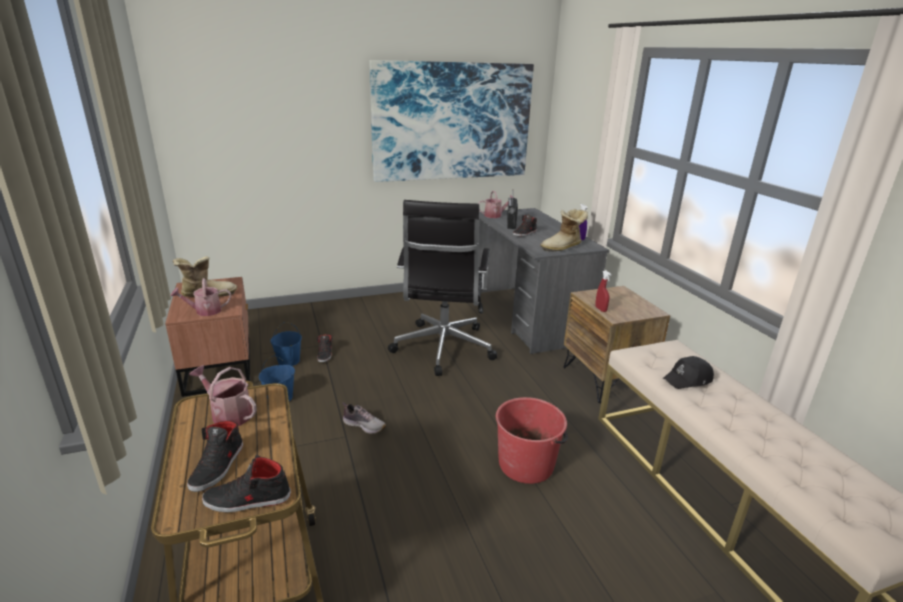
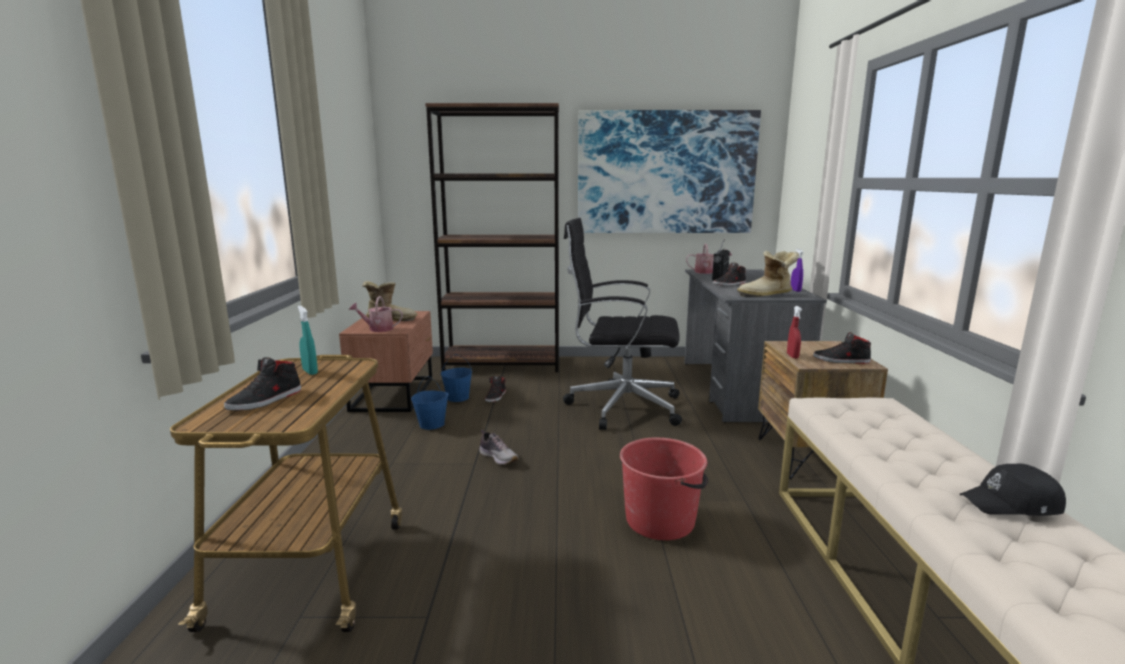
camera: 20 degrees right, 10 degrees down
(228, 414) = (310, 372): watering can -> turquoise spray bottle
(247, 500) = (264, 422): black shoe -> black shoe (841, 360)
(311, 313) = (502, 364): none -> brown bookcase
(442, 349) = (621, 406): black office chair -> black office chair turned 75 degrees clockwise
(688, 379) = (880, 432): black cap -> black cap (1012, 504)

